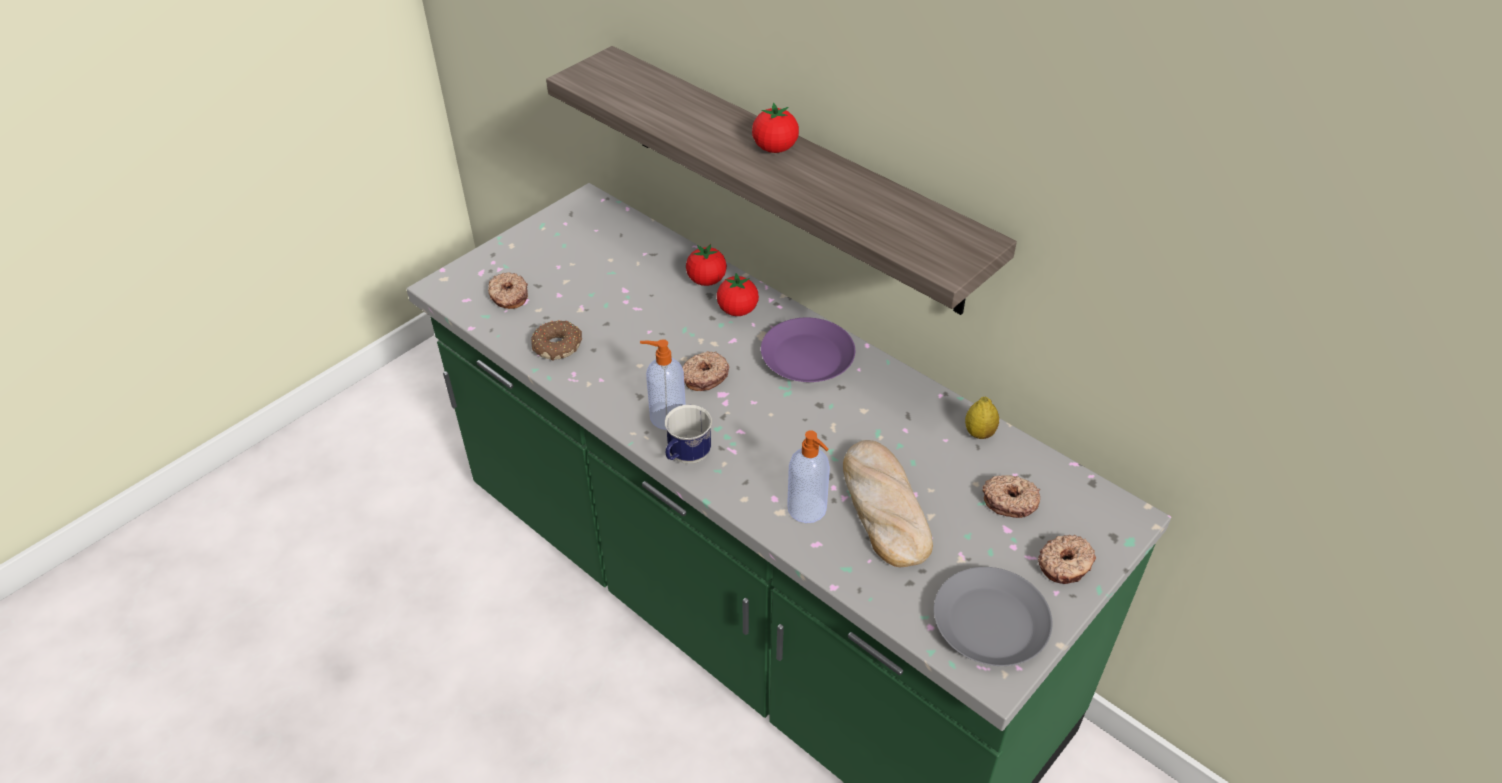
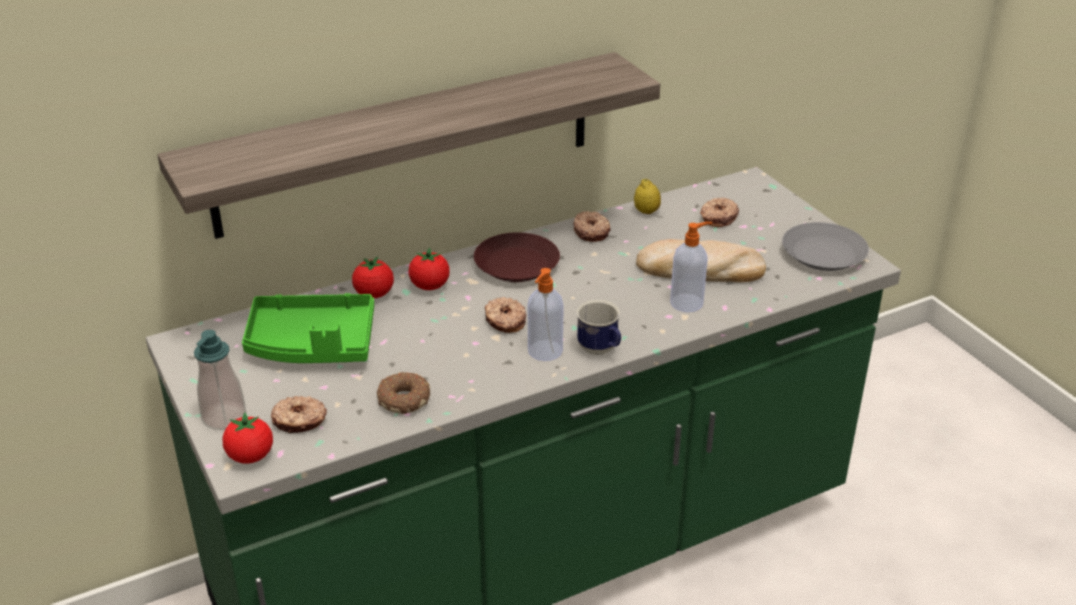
camera: 70 degrees left, 10 degrees down
(501, 256) = (224, 417): none -> soap dispenser
(614, 269) = (312, 344): none -> green tray
(775, 148) = (423, 109): tomato -> tomato (250, 456)
(806, 357) = (516, 265): purple plate -> brown plate
(1065, 565) = (784, 213): donut -> donut (592, 232)

